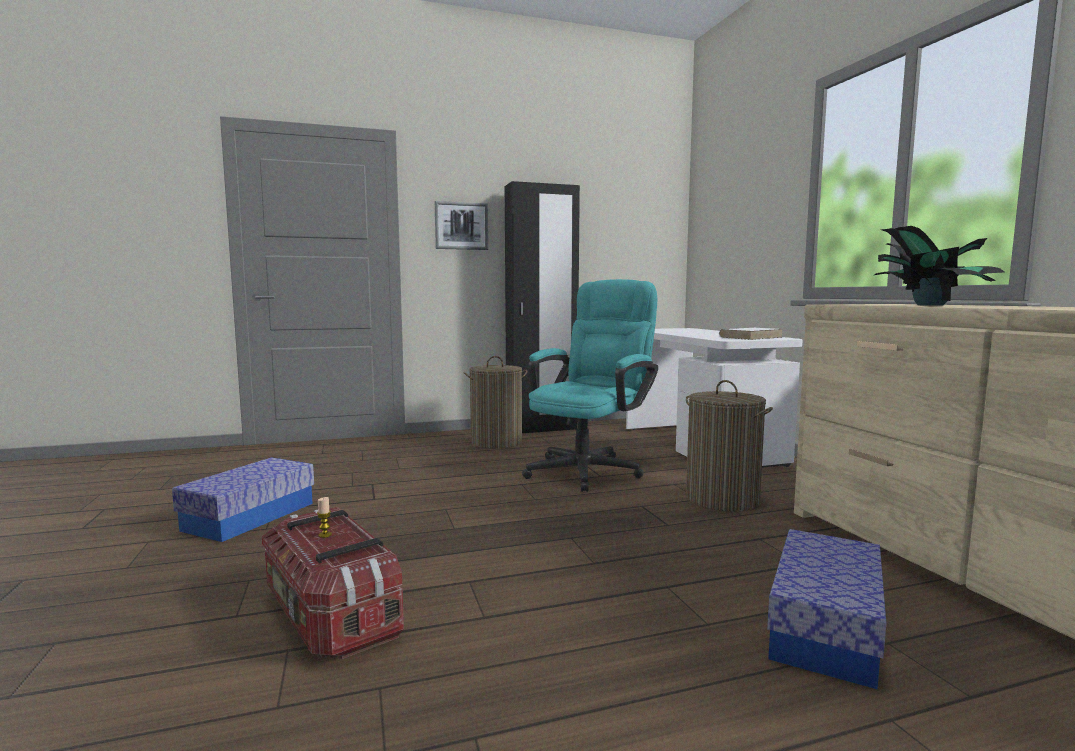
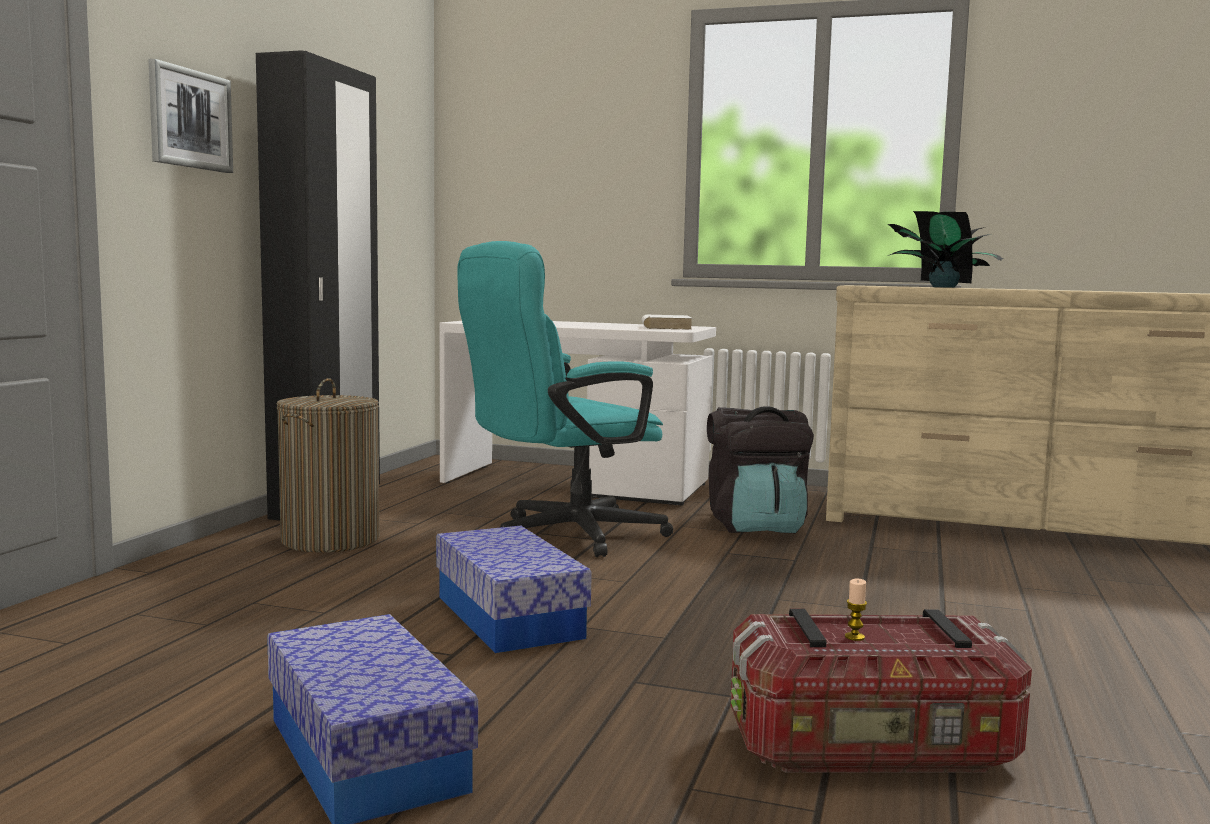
camera: 55 degrees left, 0 degrees up
(589, 469) = (562, 536): turquoise office chair -> turquoise office chair turned 105 degrees counterclockwise
(722, 499) = (756, 526): laundry basket -> black backpack
(825, 628) = (1059, 584): storage box -> storage box (509, 617)

